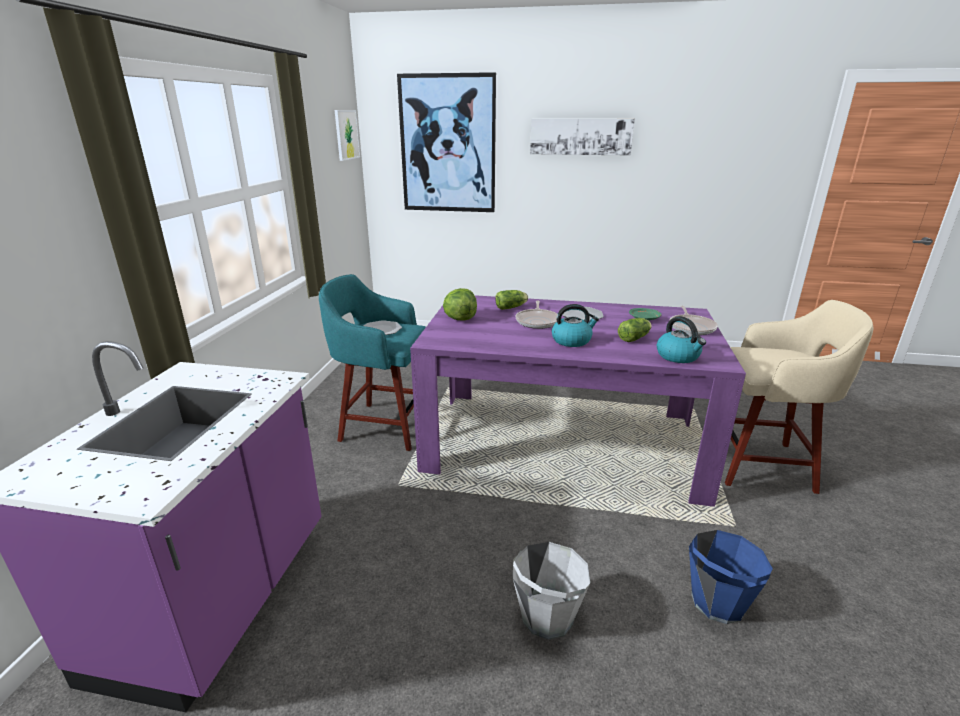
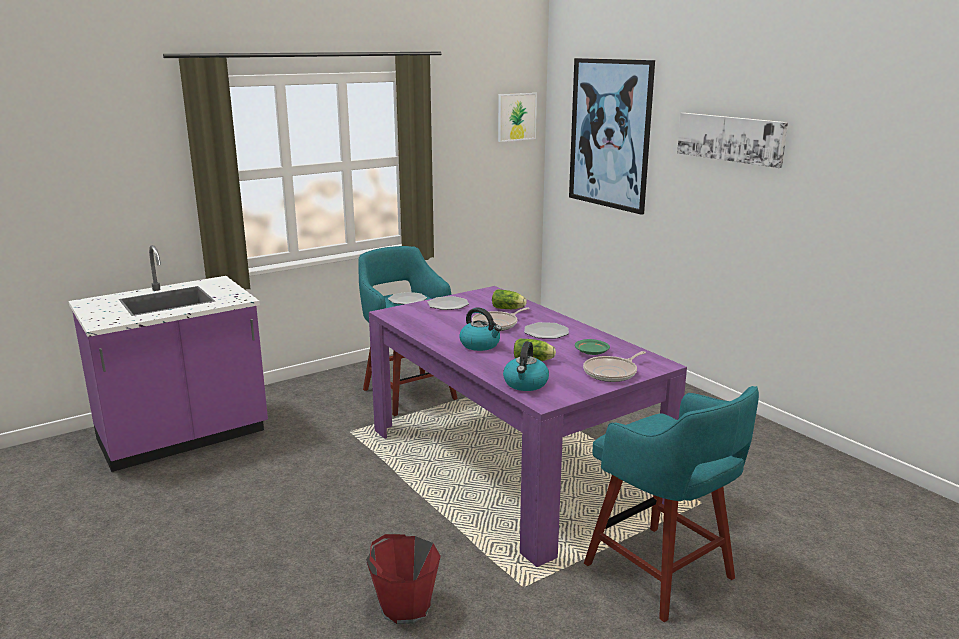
camera: 45 degrees right, 5 degrees down
(460, 319) = (448, 304): lettuce -> plate
(546, 616) = (296, 540): grey bucket -> none
(717, 602) = (404, 606): blue bucket -> red bucket
(762, 464) = (662, 573): beige stool -> turquoise stool

